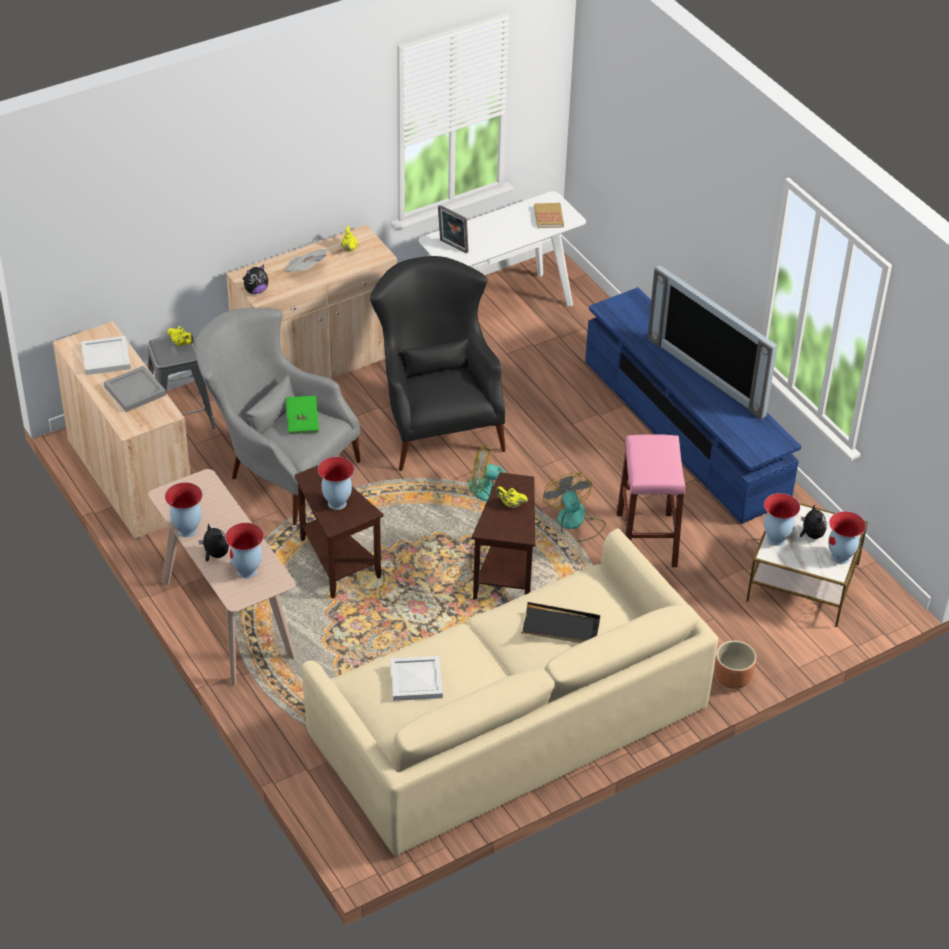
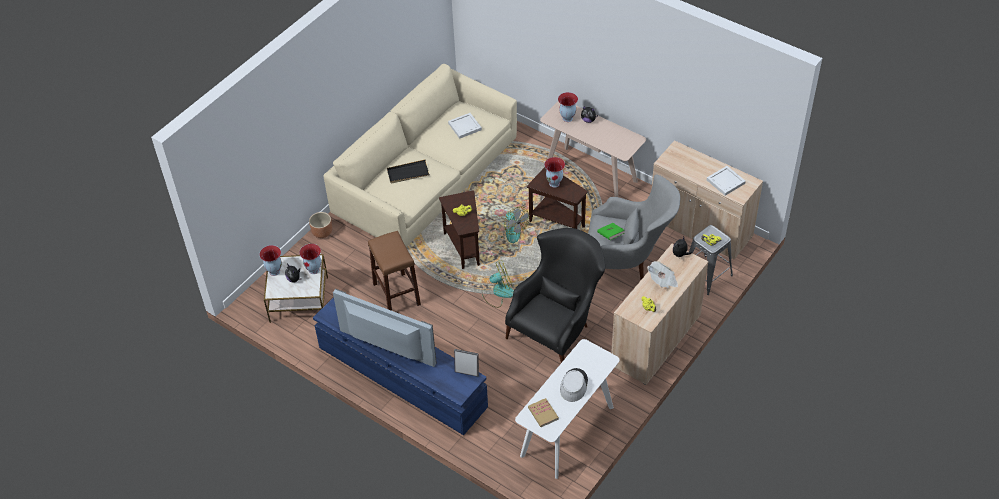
camera: 160 degrees right, 5 degrees up
(134, 390) = (693, 168): grey tray -> none
(186, 530) = (611, 126): vase -> none
(436, 420) = (557, 328): black armchair -> black armchair turned 105 degrees counterclockwise
(452, 247) = (592, 360): picture frame -> picture frame (467, 372)
(494, 230) = (573, 385): none -> grey hat
(574, 523) = (441, 290): fan -> fan (509, 232)
(646, 539) = (396, 294): pink stool -> brown stool

